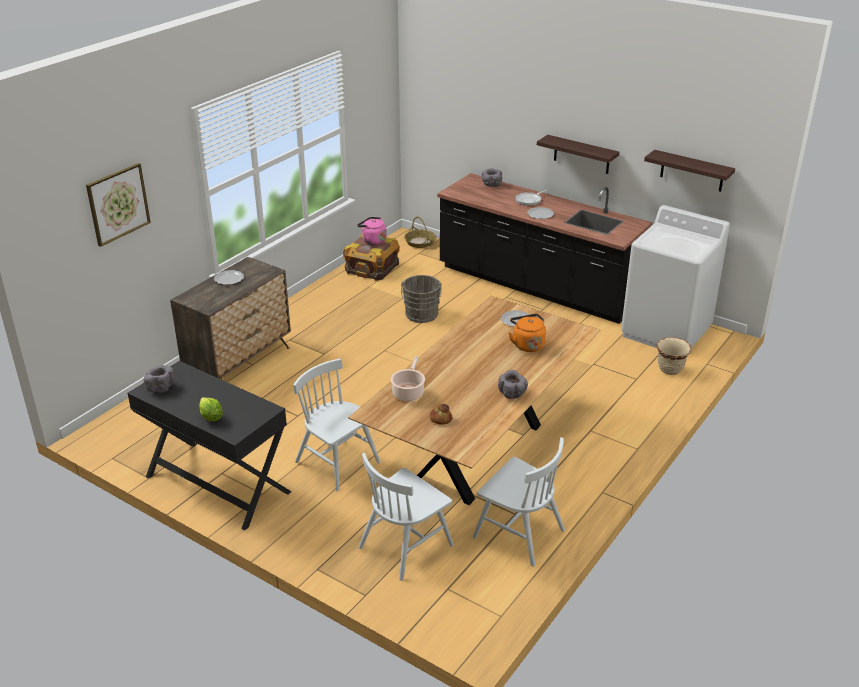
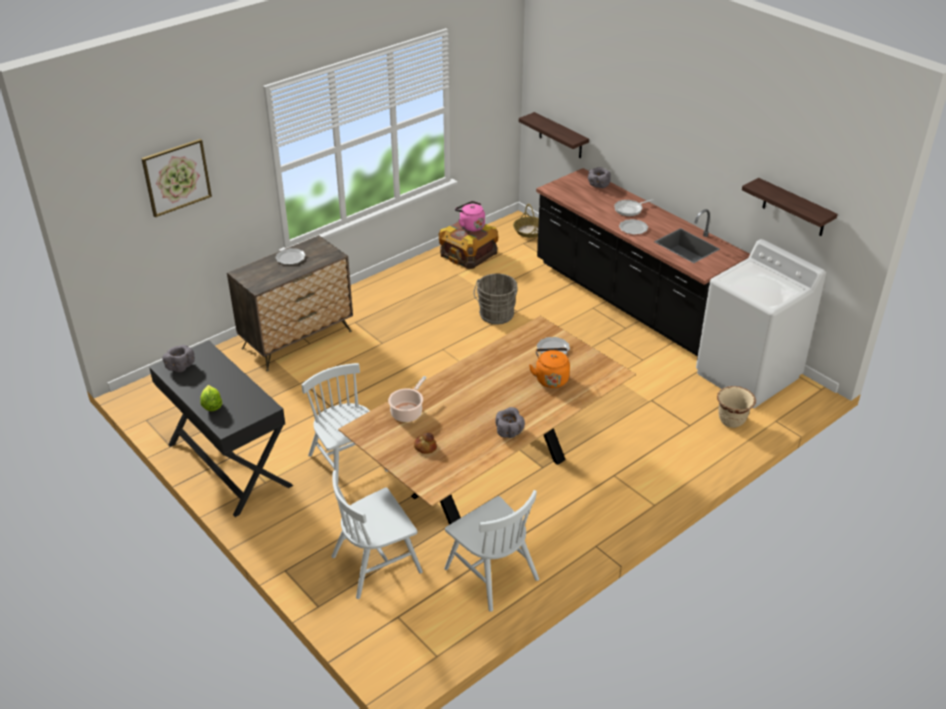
camera: 15 degrees right, 5 degrees up
(581, 154) = (688, 169): shelf -> shelf (560, 136)

